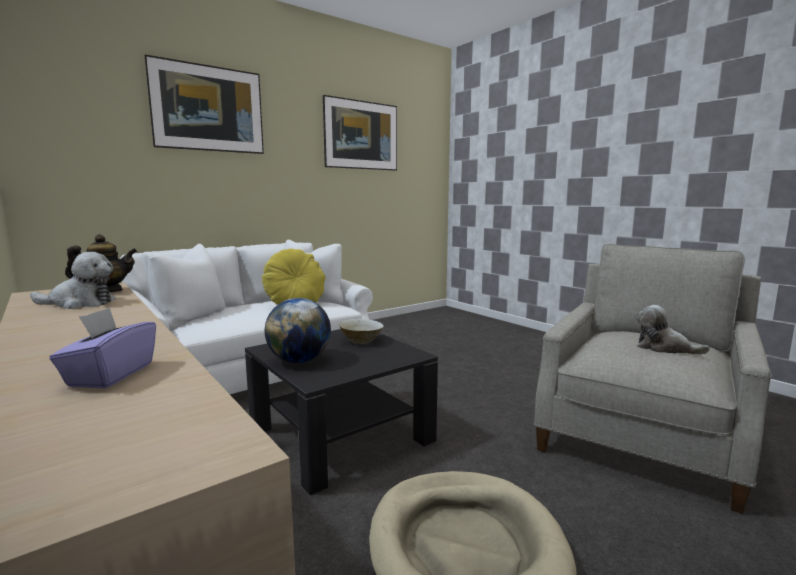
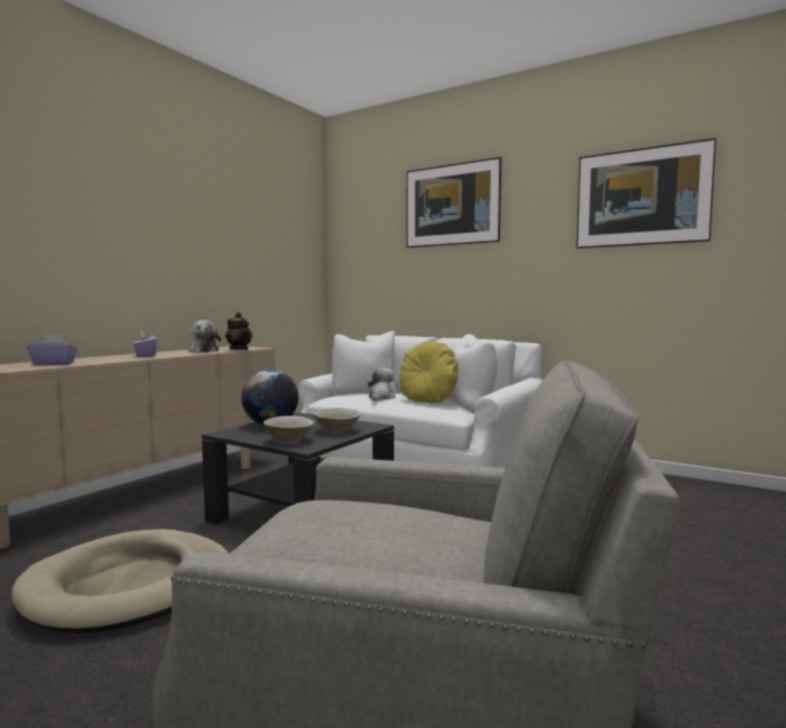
camera: 70 degrees right, 5 degrees down
(78, 327) = (145, 355): none -> purple tissue box
(383, 358) = (289, 440): none -> beige bowl
(664, 348) = (365, 539): plush toy -> plush toy (380, 397)

